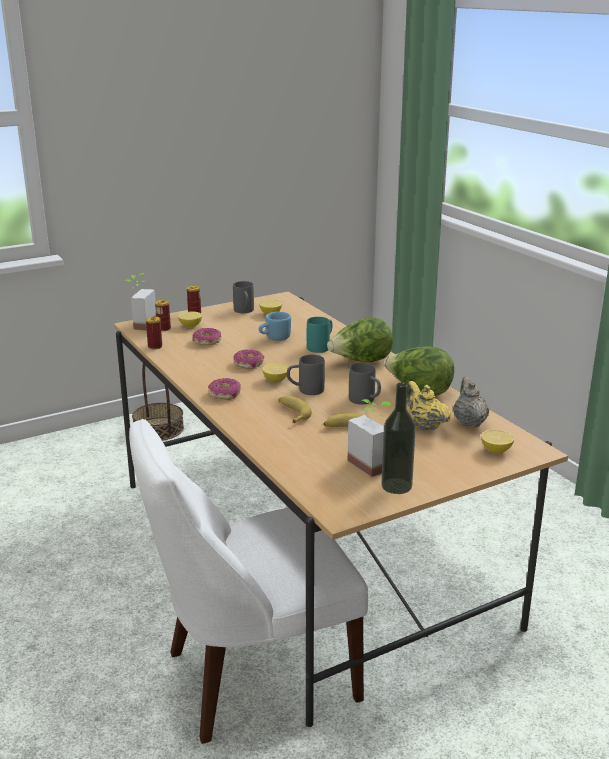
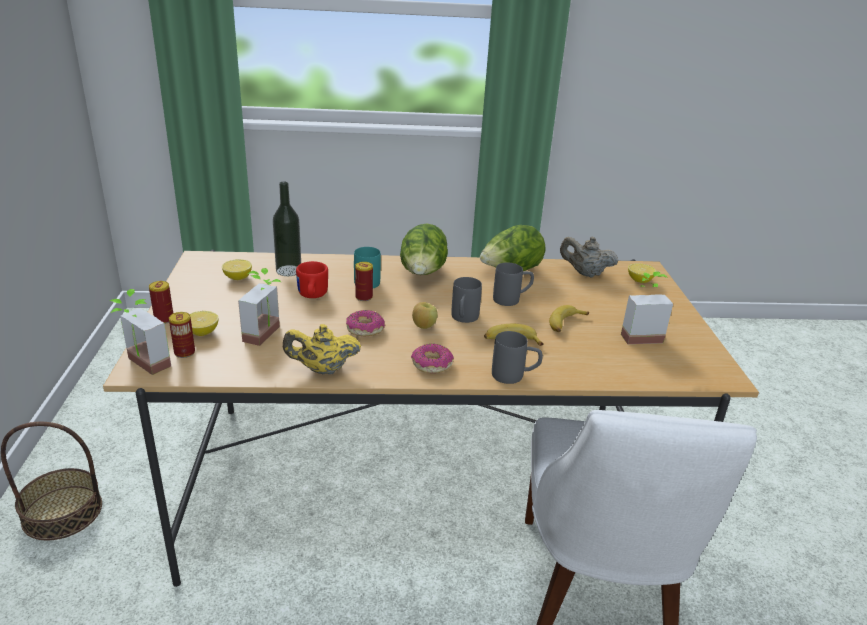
camera: 65 degrees left, 5 degrees up
(155, 346) = (237, 374): can -> can (364, 297)
(207, 342) = (268, 335): donut -> potted plant
(244, 311) = (208, 289): grey mug -> grey mug (515, 376)
(274, 338) = (312, 296): blue mug -> red mug
(276, 380) = (423, 326): lemon -> apple
(396, 486) = (684, 337): bottle -> bottle (288, 270)
(424, 425) = (580, 291): yellow teapot -> yellow teapot (322, 369)

